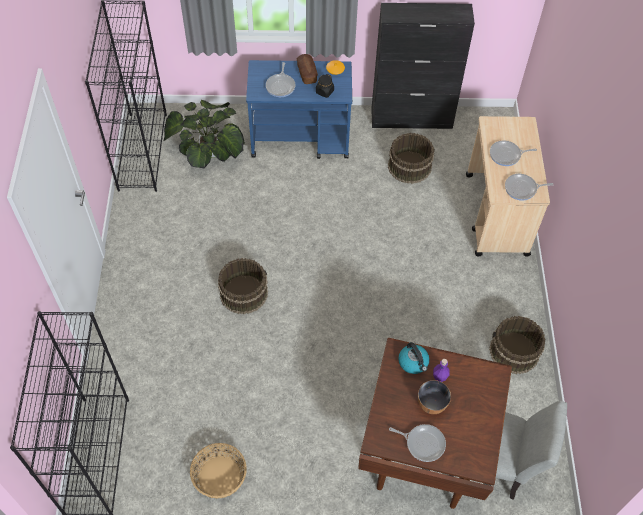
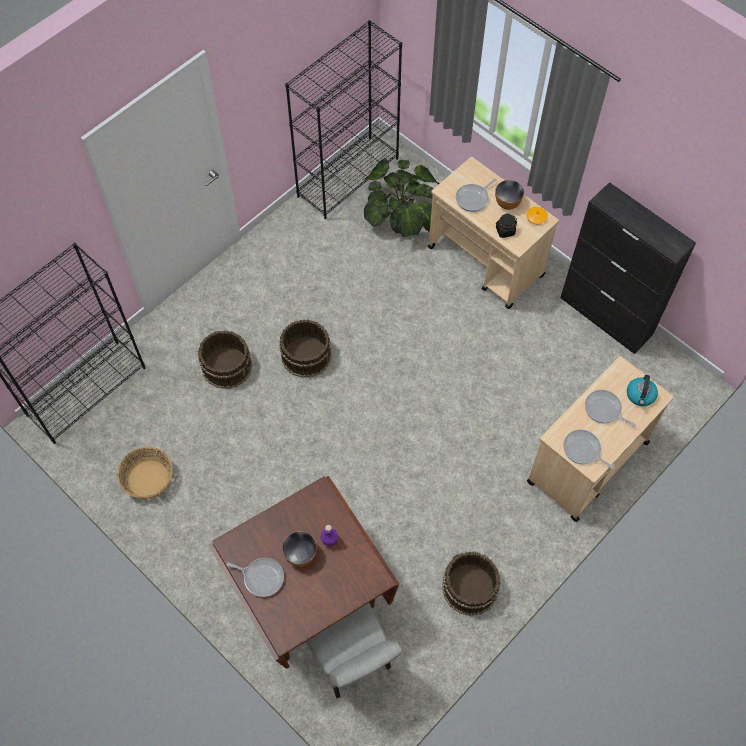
camera: 45 degrees right, 5 degrees up
(301, 139) = (486, 262): blue cart -> beige cart
(307, 73) = (507, 203): bread -> bowl
(409, 166) = (556, 357): brown bucket -> brown bucket (227, 366)
(413, 362) = (323, 511): kettle -> kettle (640, 395)
(423, 443) = (261, 577): frying pan -> frying pan turned 45 degrees counterclockwise

